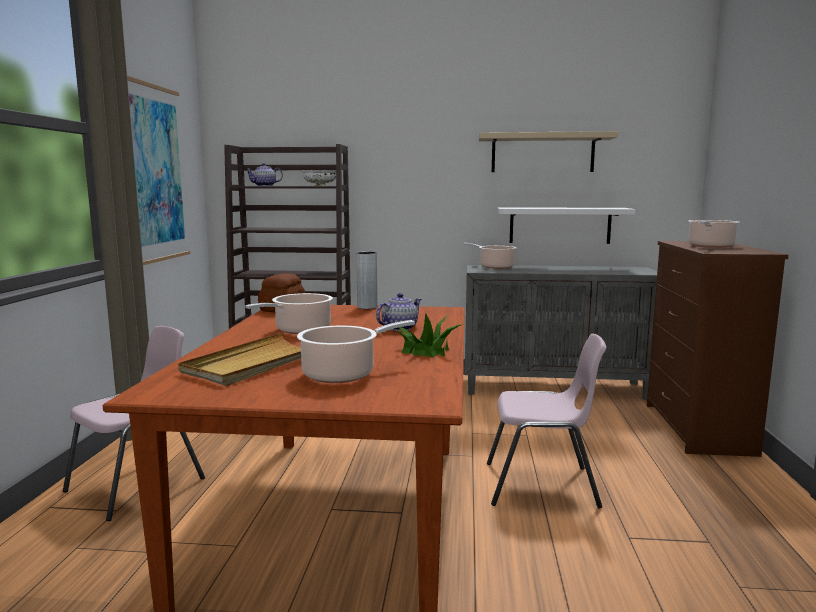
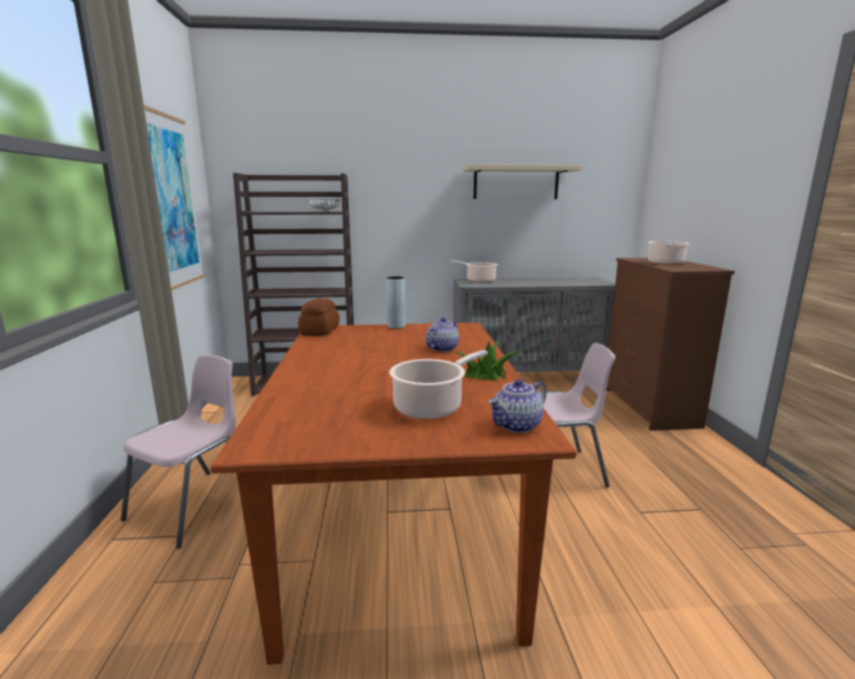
camera: 10 degrees left, 5 degrees up
(256, 363) = (339, 399): beige tray -> none
(264, 185) = (272, 211): teapot -> teapot (517, 425)
(300, 330) = (353, 356): cooking pot -> none
(560, 225) = (529, 244): white shelf -> none

